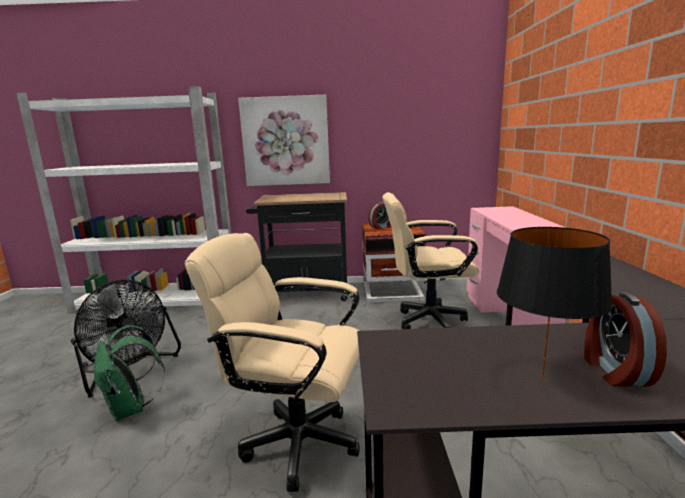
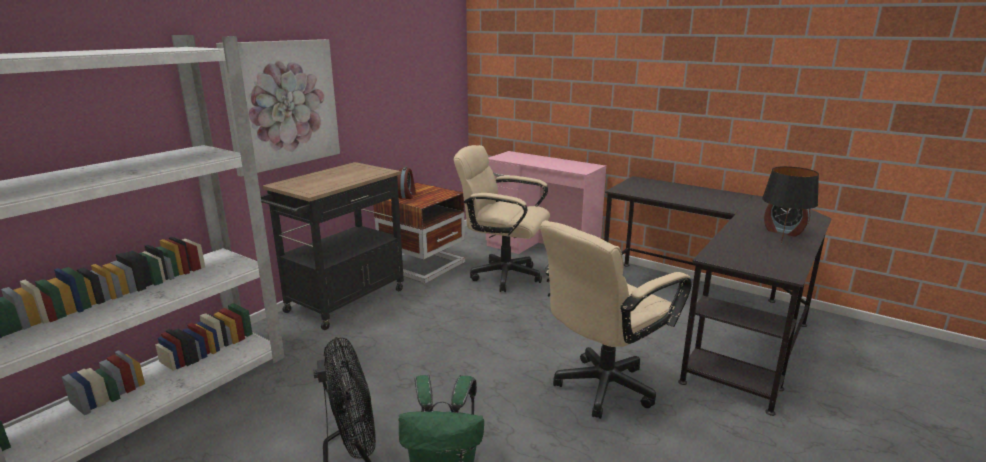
camera: 55 degrees left, 5 degrees up
(426, 322) = (502, 277): beige office chair -> beige office chair turned 75 degrees clockwise

